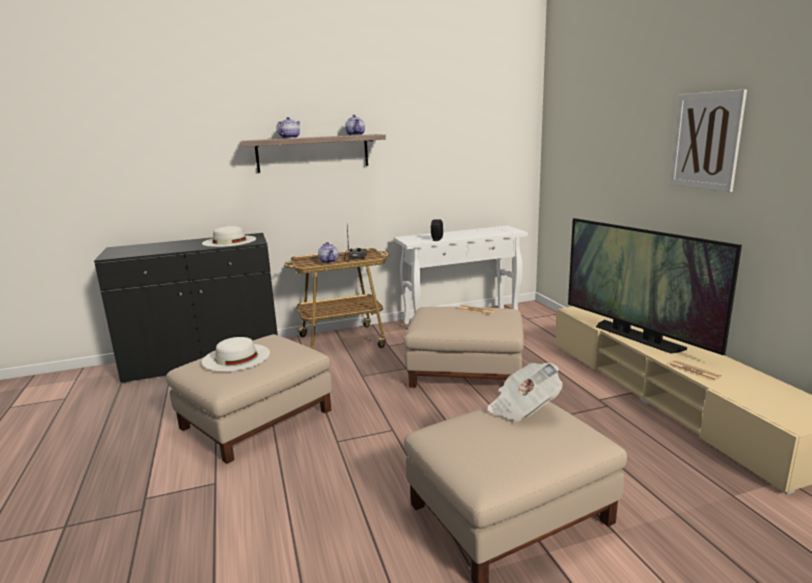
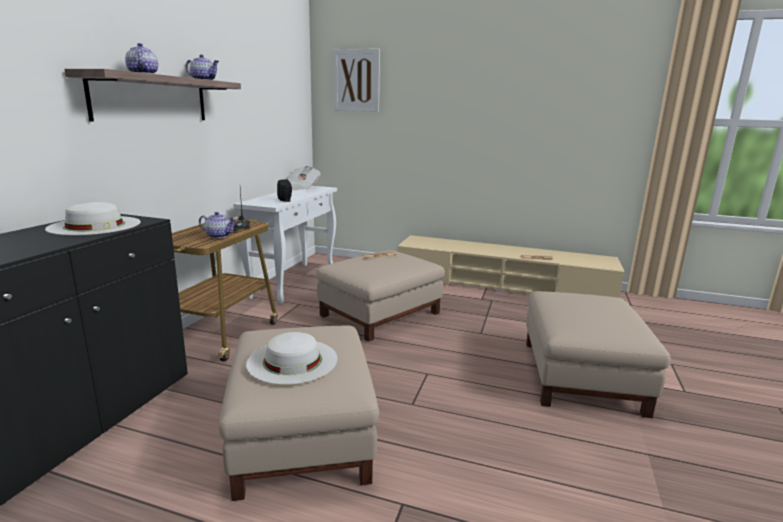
camera: 55 degrees left, 0 degrees up
(523, 408) = (563, 297): newspaper -> newspaper (302, 188)
(636, 337) = (476, 249): television -> none
(706, 141) = (500, 106): picture -> picture (356, 80)

